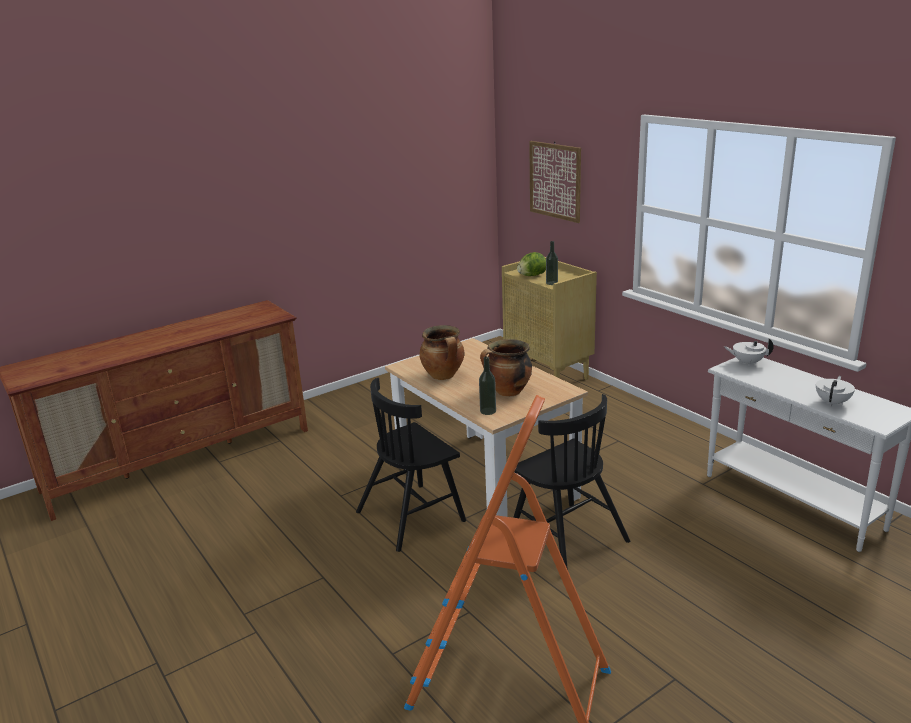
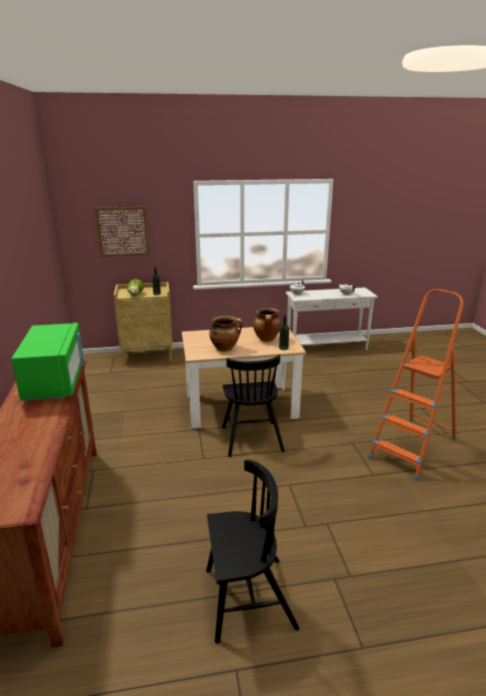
camera: 65 degrees left, 0 degrees up
(237, 322) = (55, 382): none -> green microwave
(563, 535) = (309, 400): black chair -> black chair (243, 598)

